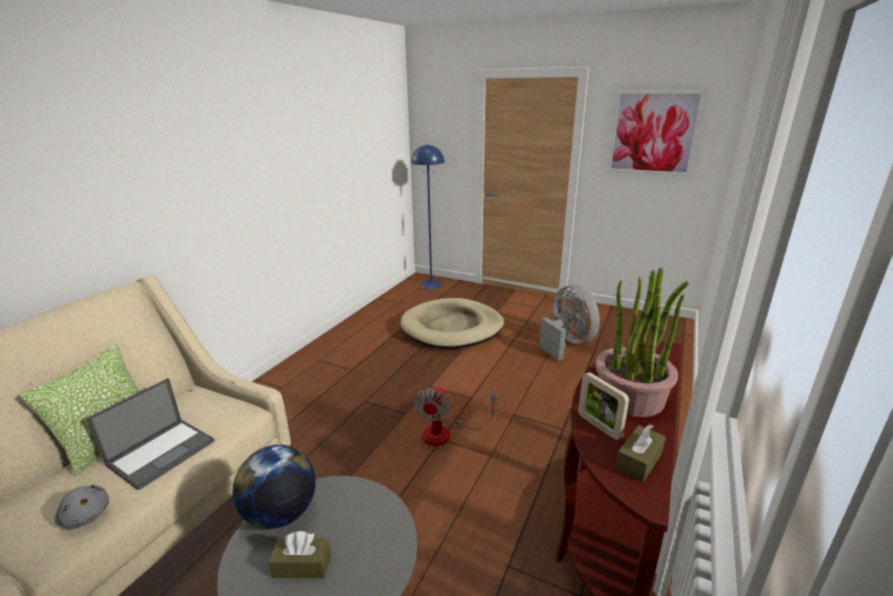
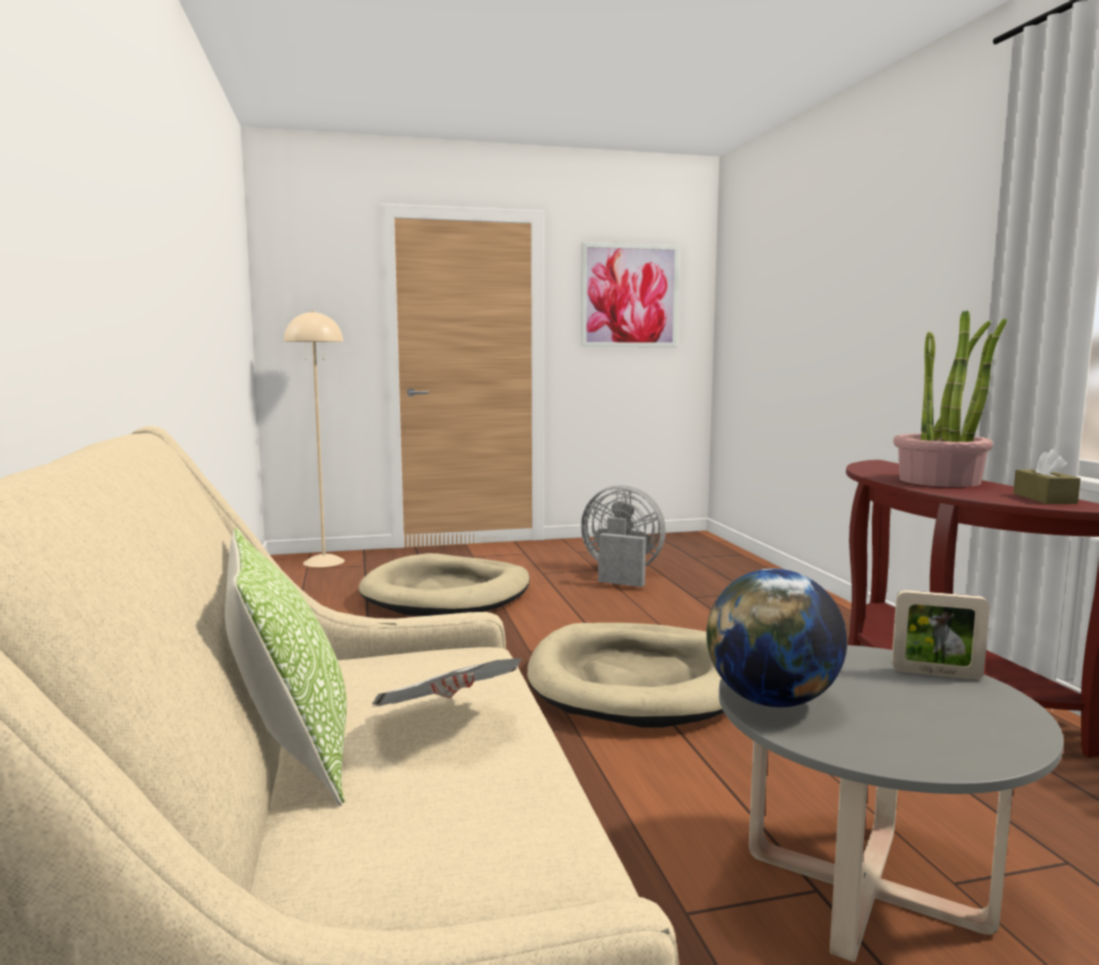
camera: 40 degrees left, 15 degrees down
(86, 516) = (507, 819): grey plush toy -> none
(162, 452) = (446, 723): laptop -> newspaper
(302, 565) = (900, 717): brown tissue box -> none
(431, 284) = (324, 561): blue floor lamp -> beige floor lamp
(446, 432) = (637, 681): fan -> beige dog bed
(599, 426) = (970, 493): picture frame -> picture frame (936, 674)

